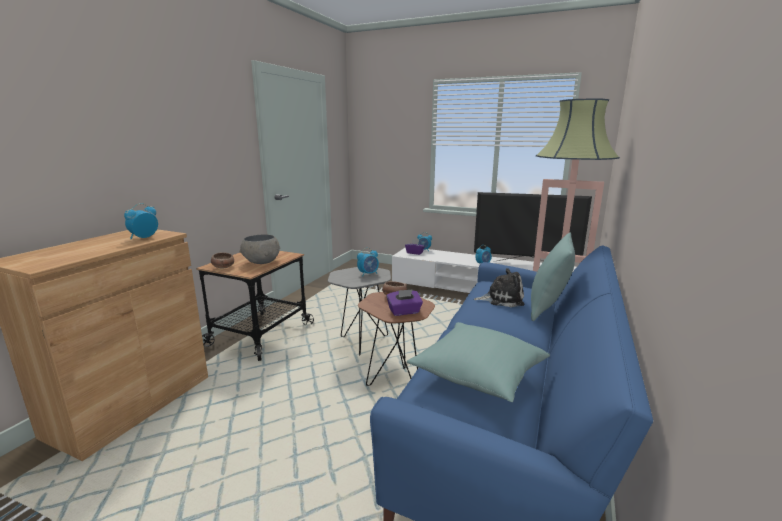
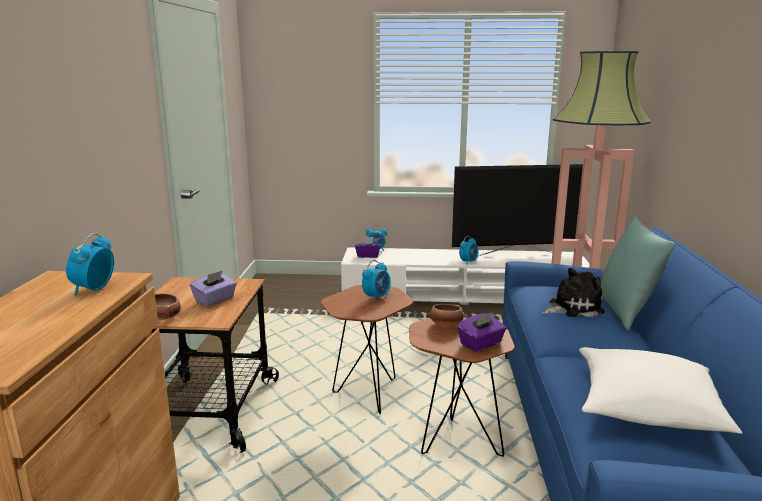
camera: 20 degrees left, 0 degrees up
(261, 262) = (215, 300): grey bowl -> purple tissue box
(361, 343) = (367, 396): grey side table -> brown side table
(478, 374) = (646, 408): turquoise pillow -> white pillow

